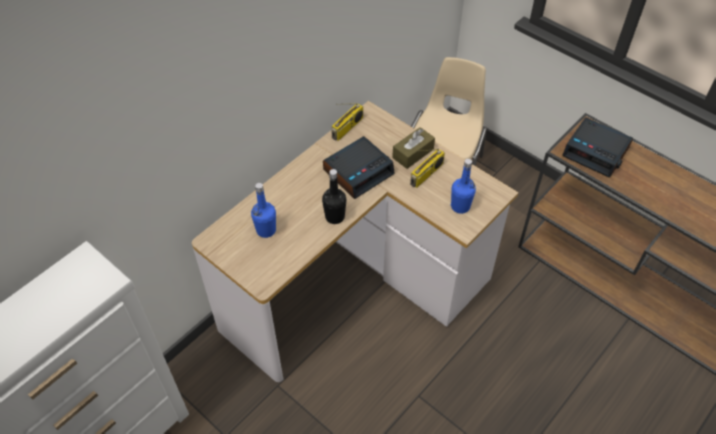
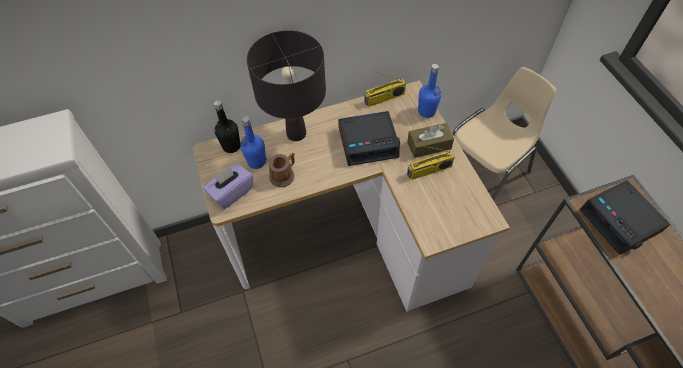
camera: 30 degrees right, 5 degrees up
(261, 267) = (231, 192): none -> purple tissue box
(286, 190) = (296, 133): none -> black table lamp
(300, 231) = (284, 175): none -> mug
(335, 217) = (321, 175): black bottle -> black bottle (231, 146)
(460, 206) = (442, 216): blue bottle -> blue bottle (426, 111)

